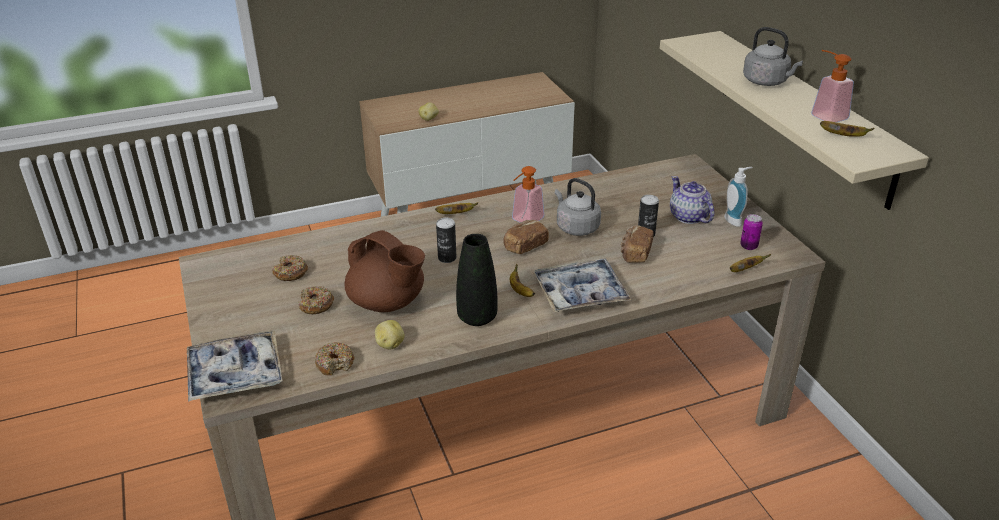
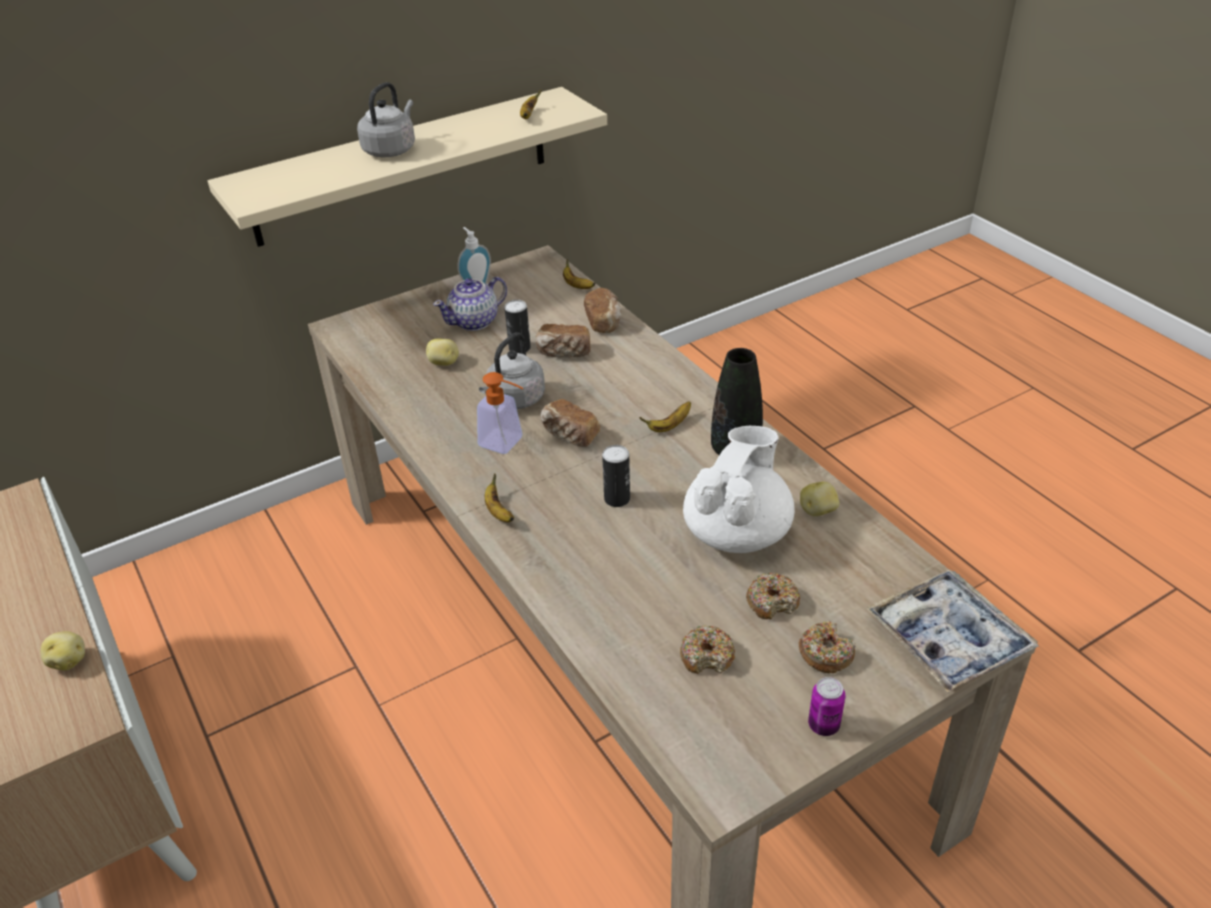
camera: 100 degrees left, 5 degrees up
(335, 363) = (876, 549): donut -> donut (825, 654)
(388, 302) = (737, 532): brown teapot -> white teapot
(580, 293) = (657, 382): tray -> none
(631, 202) = (444, 363): none -> potato
(680, 277) = (604, 321): none -> bread
(748, 246) = (530, 284): can -> can (823, 725)
(824, 115) = (479, 123): soap dispenser -> none

